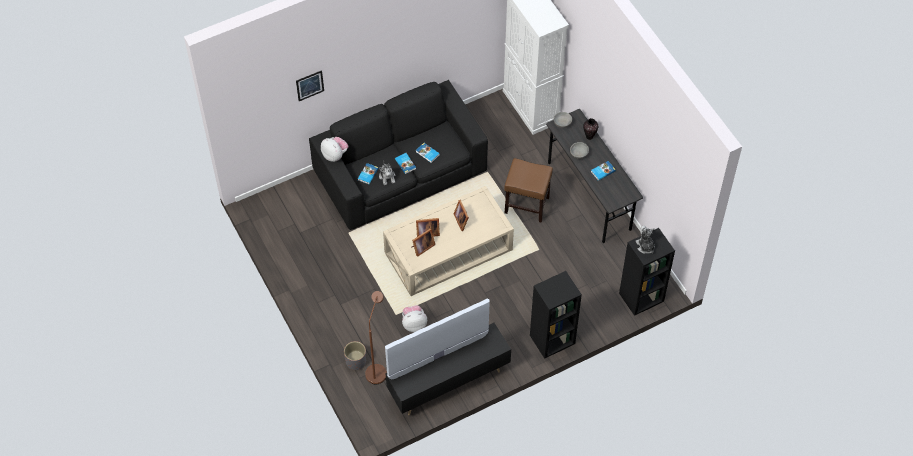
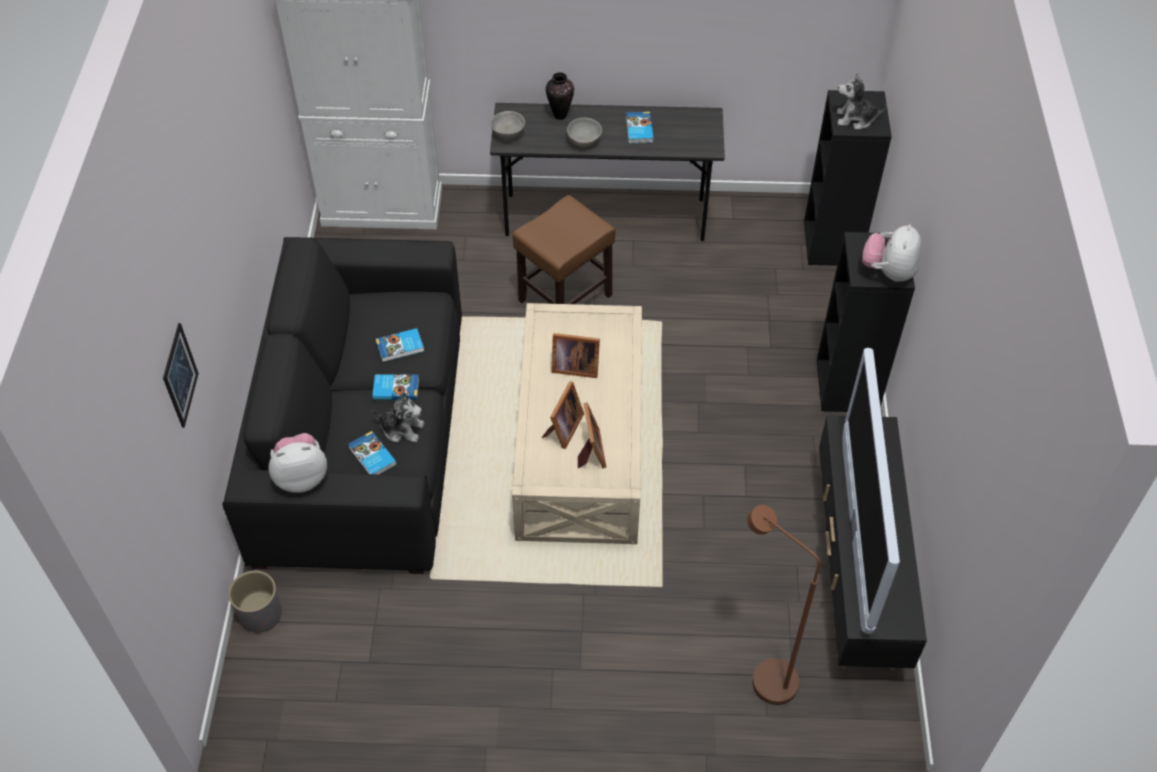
camera: 60 degrees left, 5 degrees down
(356, 361) = (726, 704): grey planter -> grey planter (260, 614)
(414, 324) = (699, 567): plush toy -> plush toy (888, 272)

